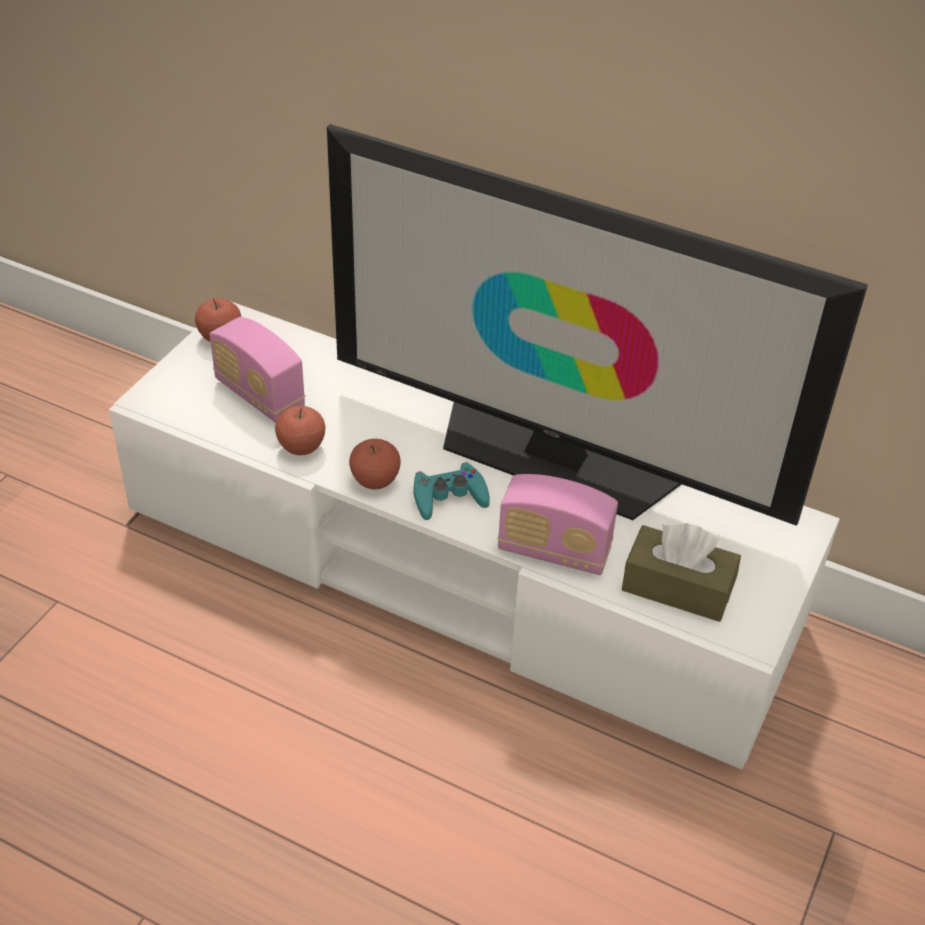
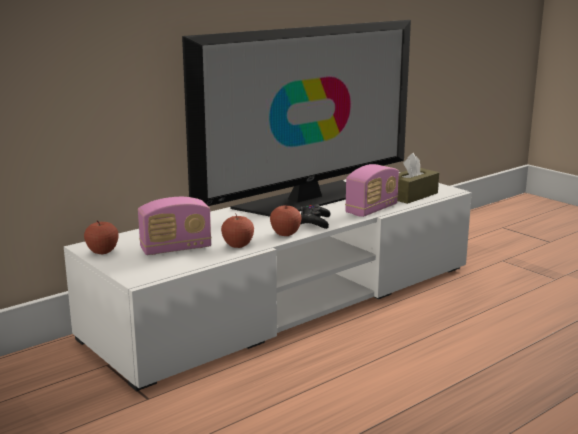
camera: 65 degrees left, 25 degrees down
(449, 497) = (314, 222): turquoise game controller -> black game controller

